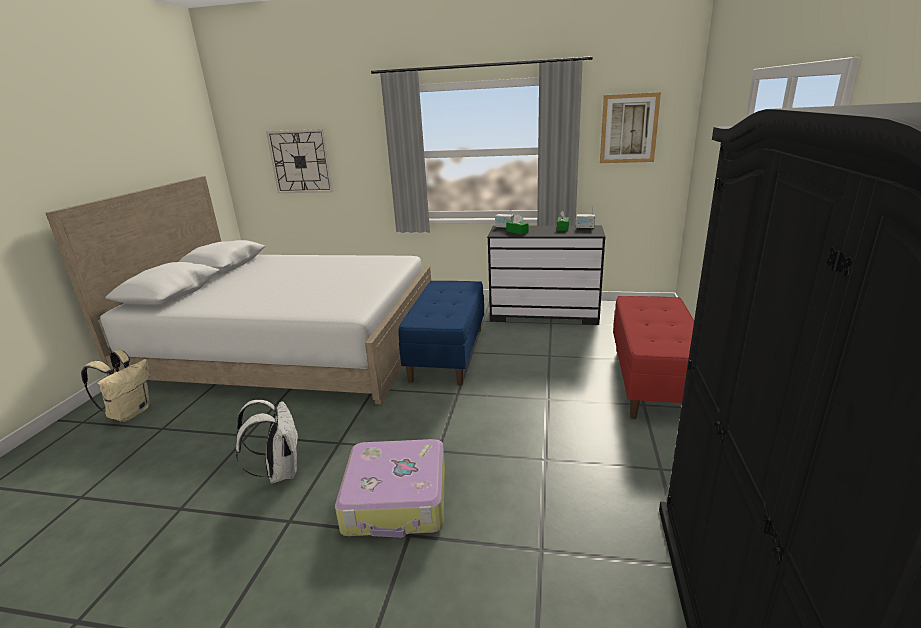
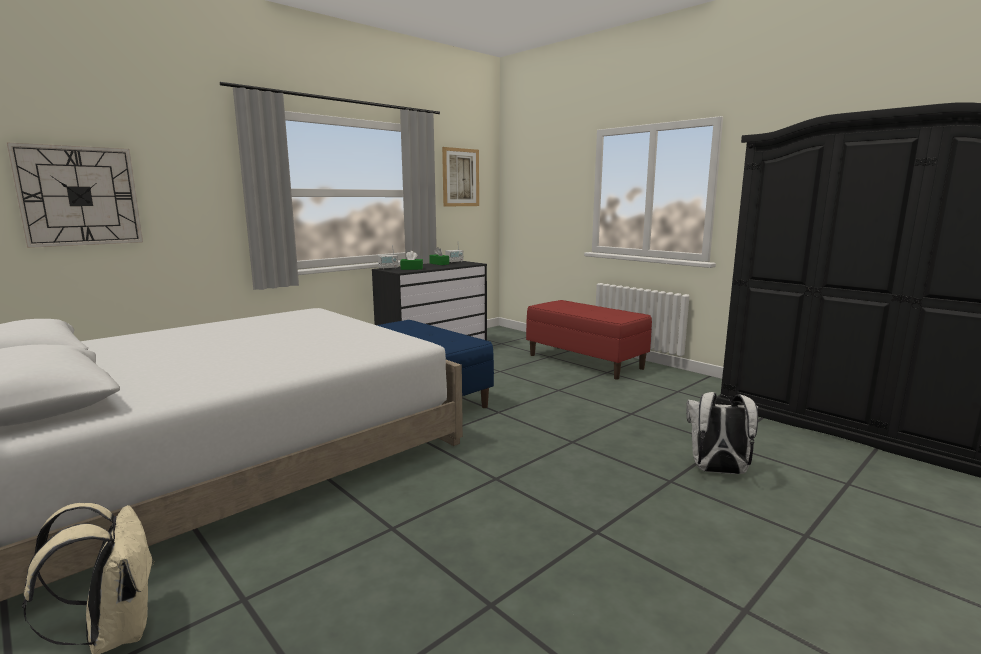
camera: 55 degrees left, 10 degrees down
(280, 472) = (503, 520): white backpack -> white backpack (717, 471)
(397, 500) = (620, 474): suitcase -> none

